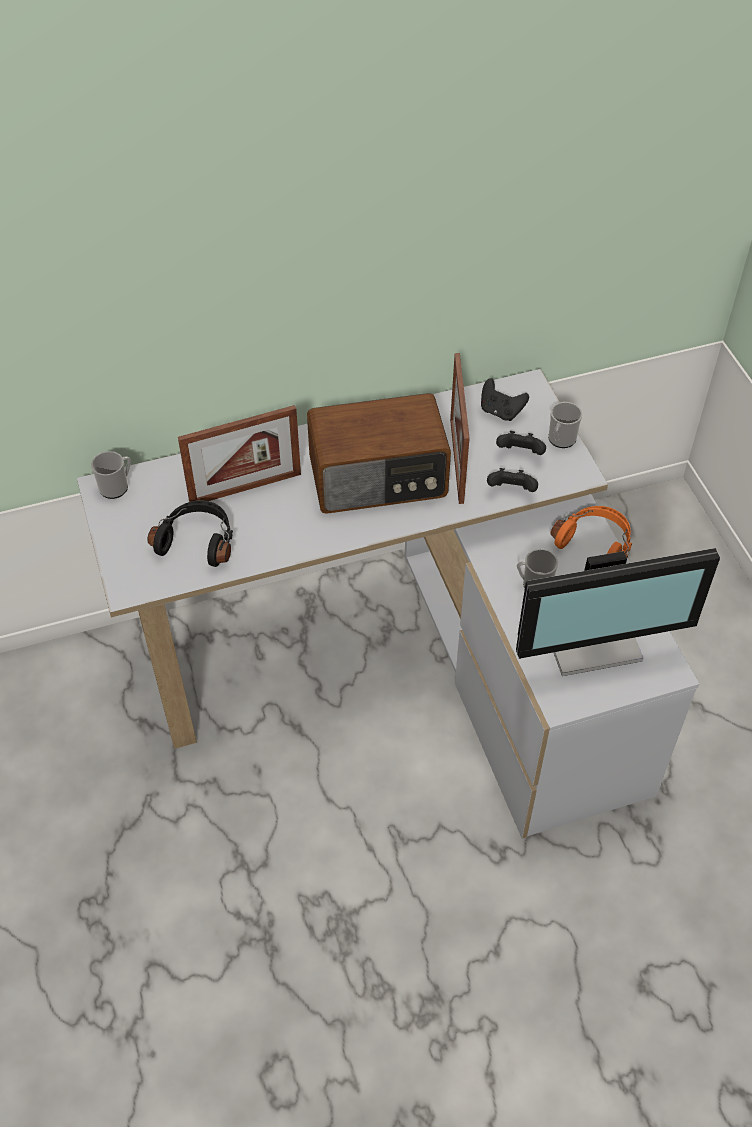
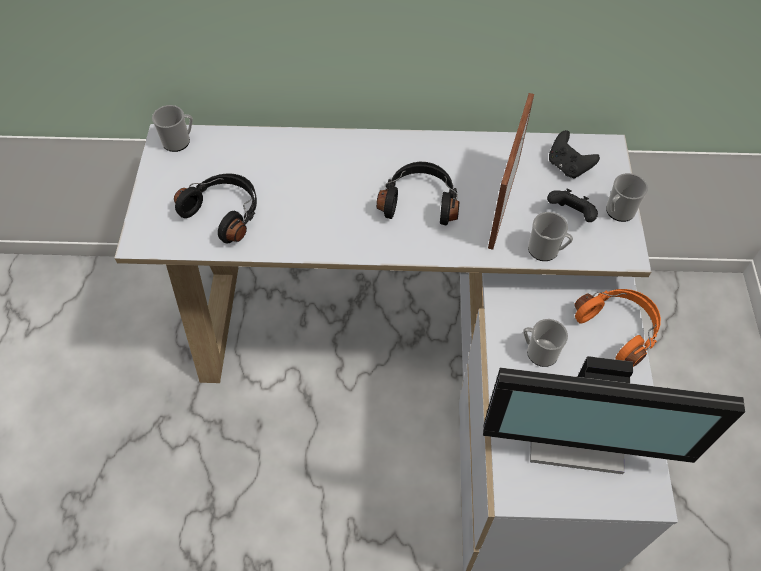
camera: 20 degrees right, 5 degrees up
(245, 488) = (291, 175): picture frame -> none
(379, 479) = (420, 201): radio -> black headphones
(511, 491) = (546, 250): black game controller -> mug

